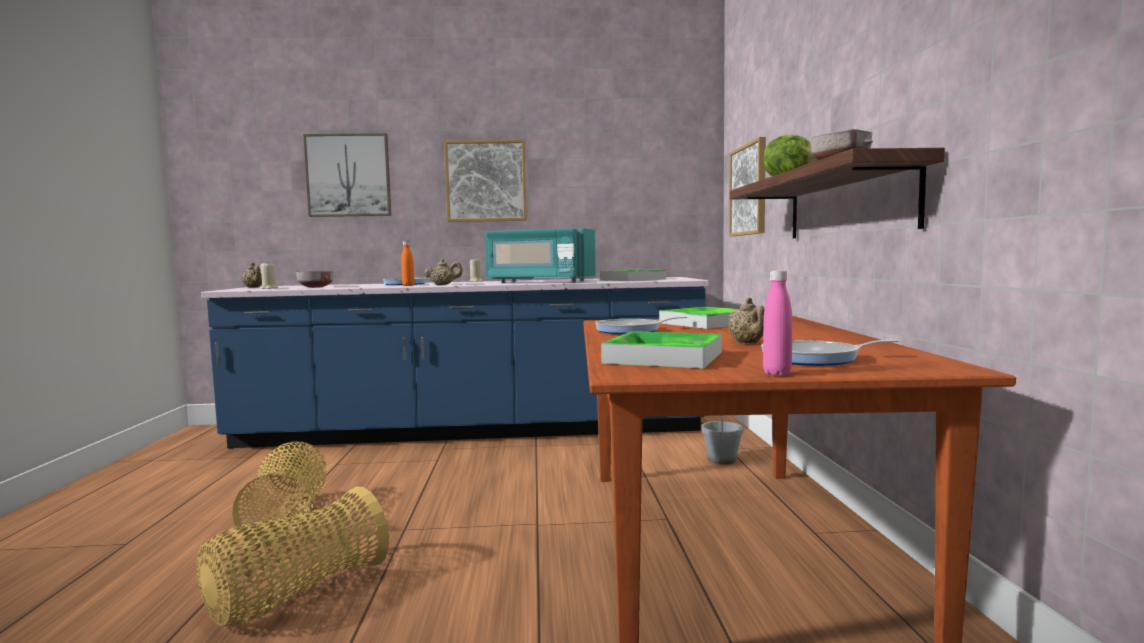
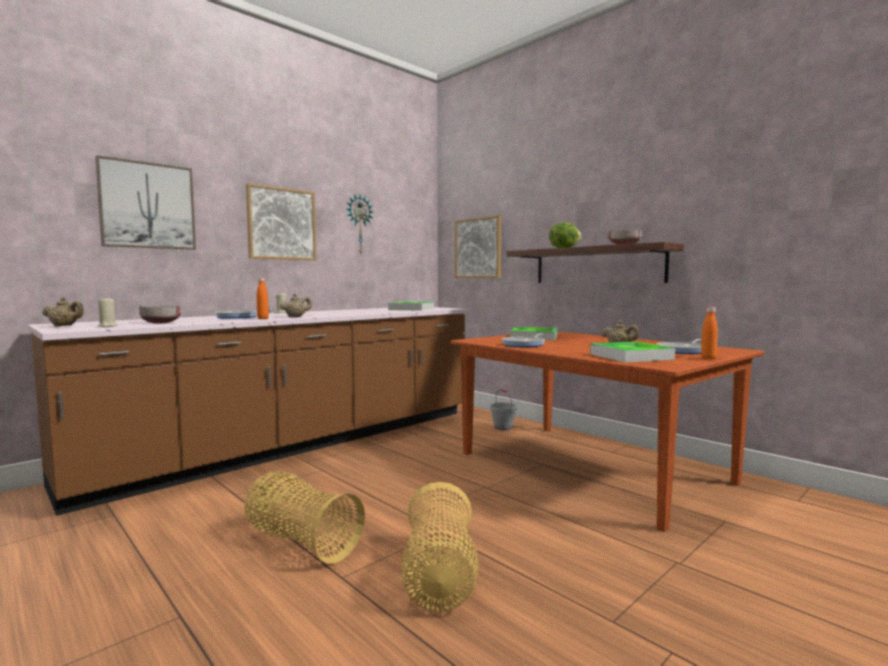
camera: 40 degrees left, 0 degrees up
(472, 430) = (298, 444): blue counter -> brown counter
(540, 282) = (356, 312): turquoise microwave -> none
(589, 172) = (358, 224): none -> wall clock
(777, 373) = (708, 358): pink bottle -> orange bottle

